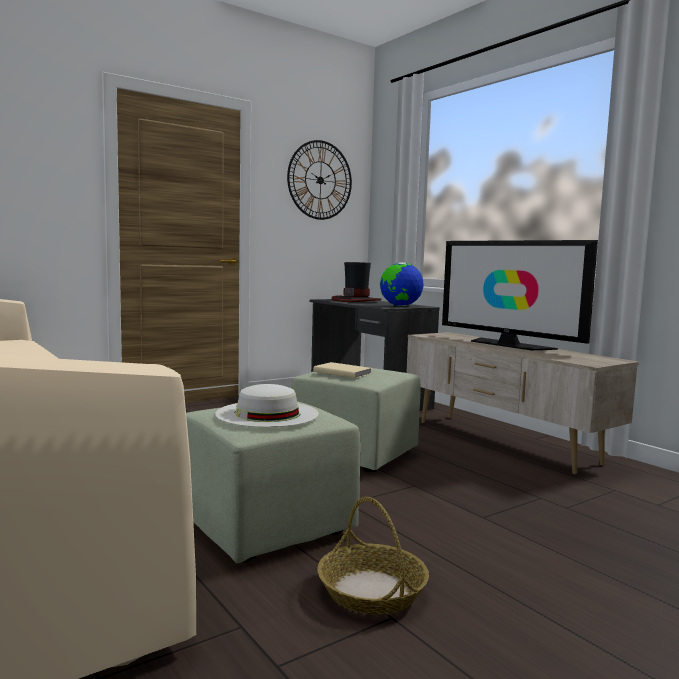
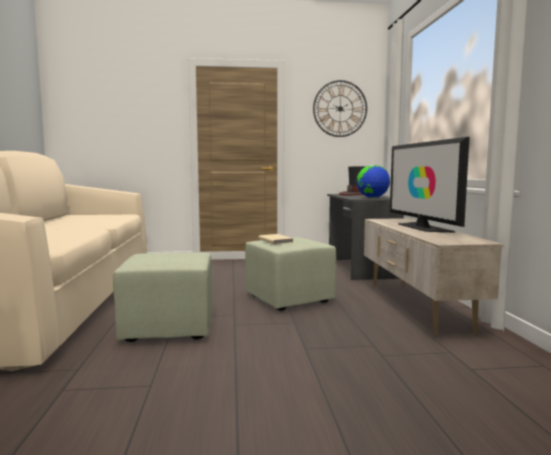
camera: 30 degrees right, 0 degrees up
(267, 414) = (163, 257): white hat -> none
(371, 591) = (163, 370): basket -> none

